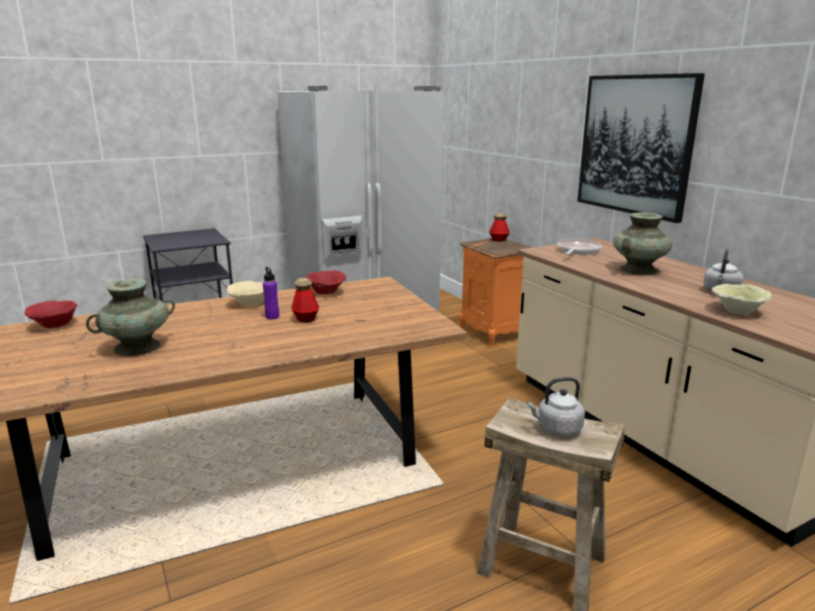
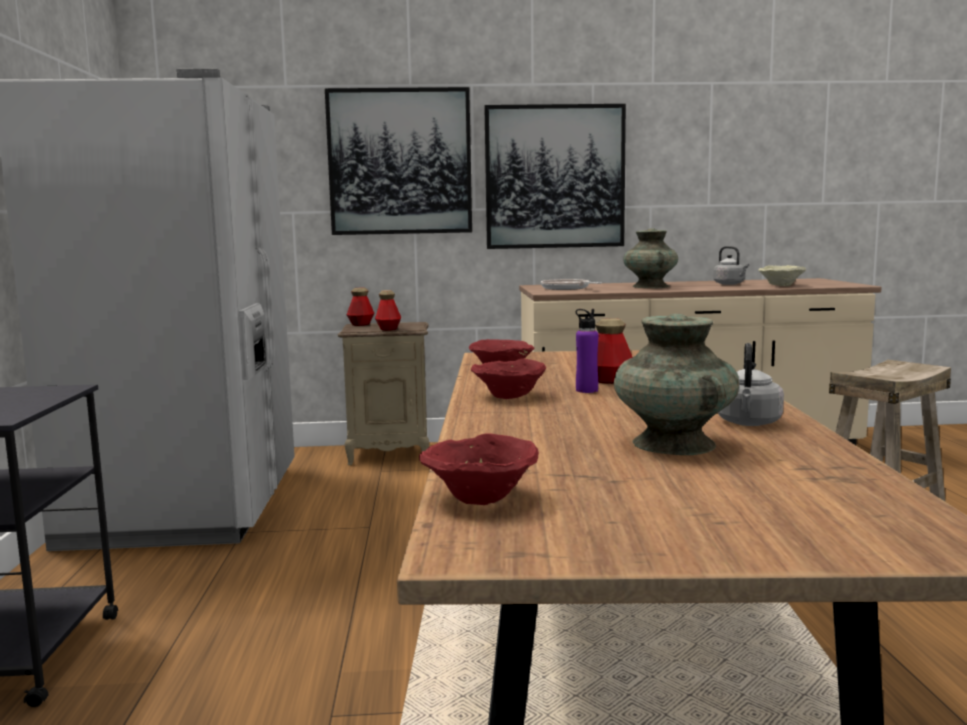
camera: 65 degrees left, 10 degrees down
(250, 303) = (507, 396): beige bowl -> red bowl
(486, 248) = (388, 329): none -> bottle
(493, 334) = (390, 455): orange nightstand -> beige nightstand
(540, 122) = (400, 162): none -> picture
(557, 428) = (892, 371): grey kettle -> grey kettle (748, 423)

